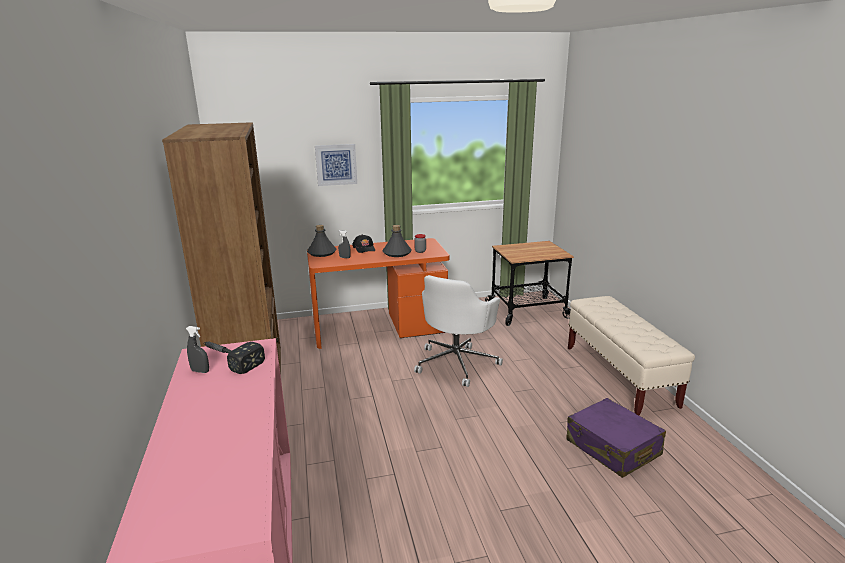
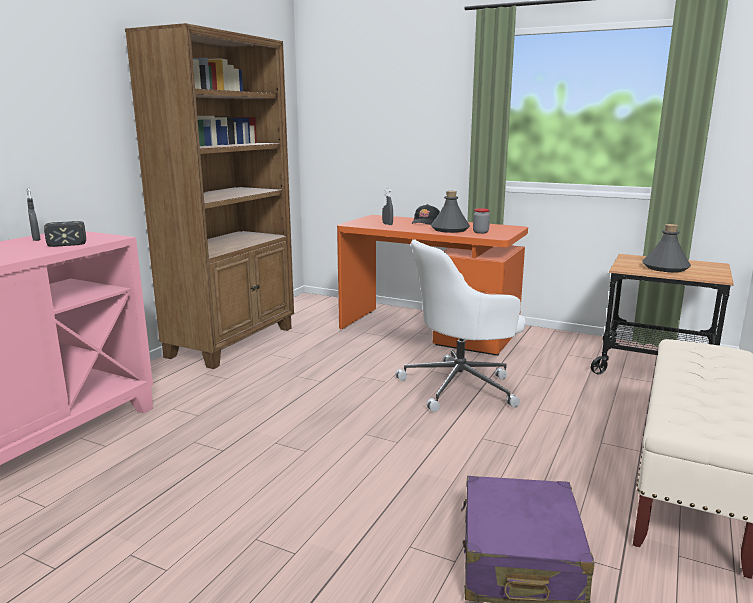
camera: 40 degrees right, 5 degrees down
(321, 253) = (375, 218): grey bottle -> grey bottle (665, 268)
(336, 164) = (423, 117): picture -> none

